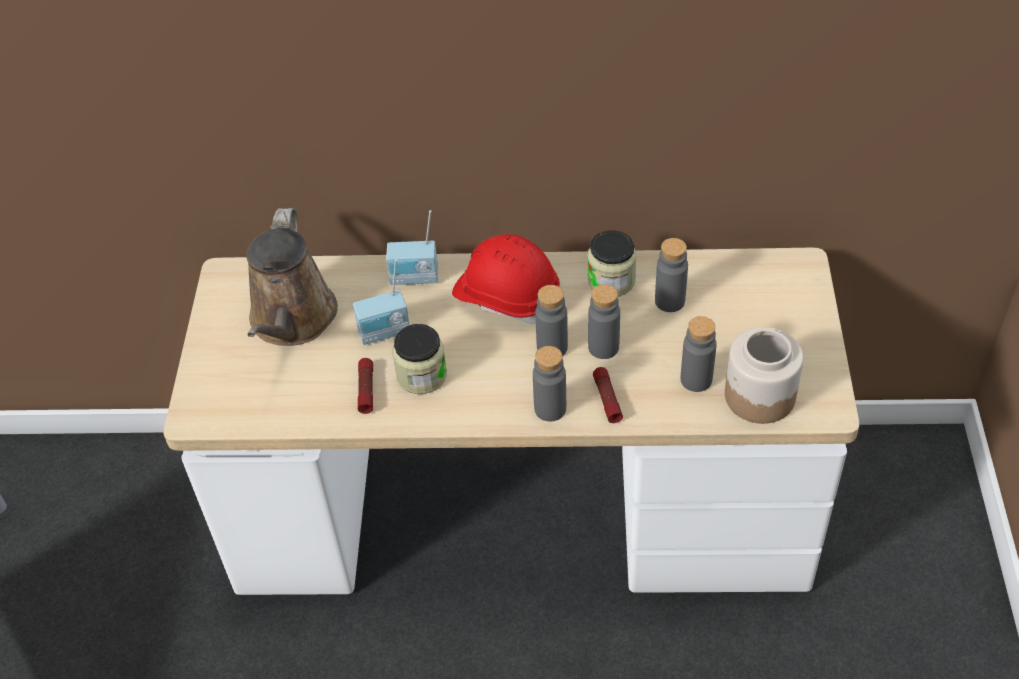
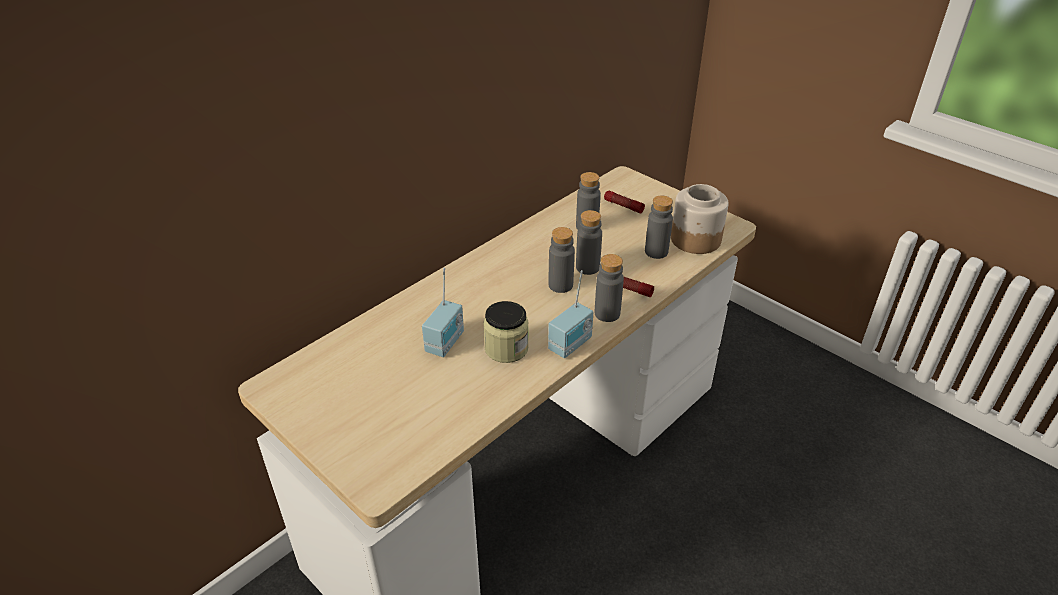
camera: 50 degrees left, 10 degrees down
(292, 321) = (368, 378): brown watering can -> none
(366, 390) = (482, 380): flashlight -> flashlight (623, 206)
(414, 279) = (421, 303): radio -> radio (571, 345)
(507, 296) = (494, 277): red hard hat -> none
(611, 281) = (542, 236): jar -> none

